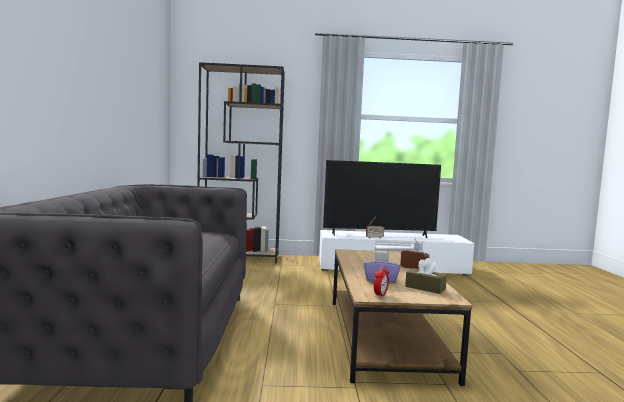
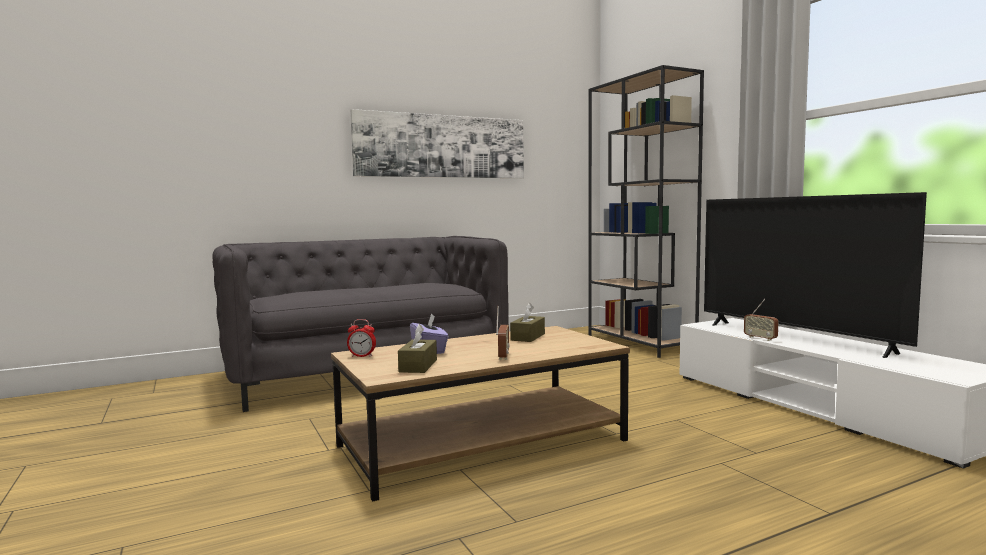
camera: 65 degrees right, 0 degrees up
(112, 91) = (442, 146): none -> picture
(364, 258) = (528, 337): none -> brown tissue box

